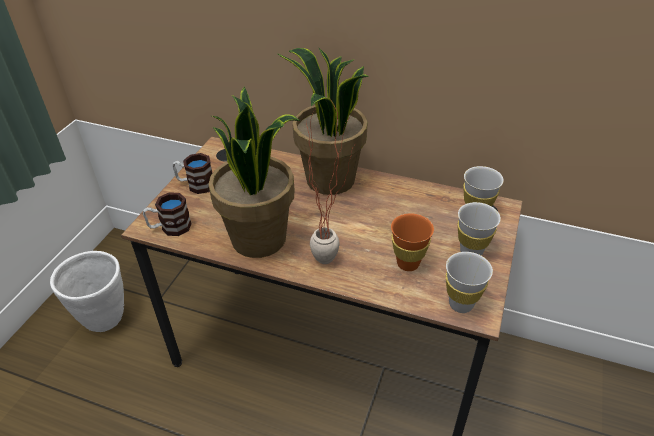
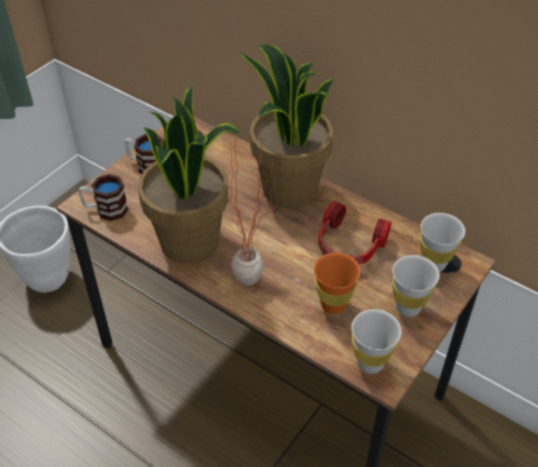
camera: 15 degrees right, 5 degrees up
(399, 214) = (348, 246): none -> headphones

